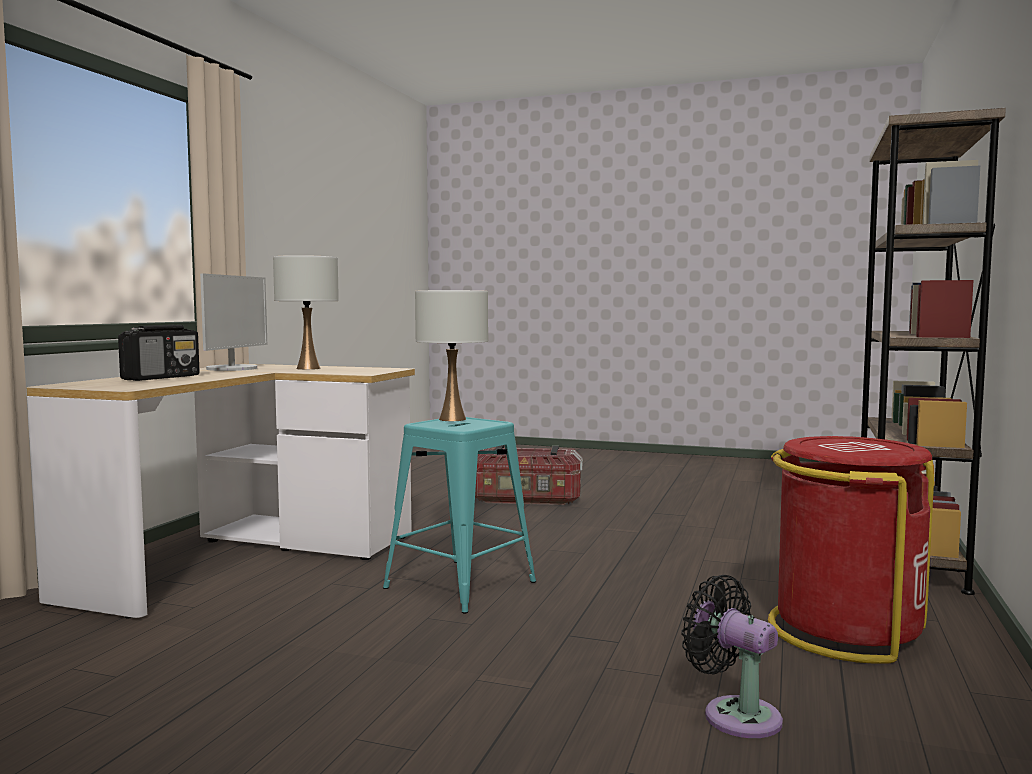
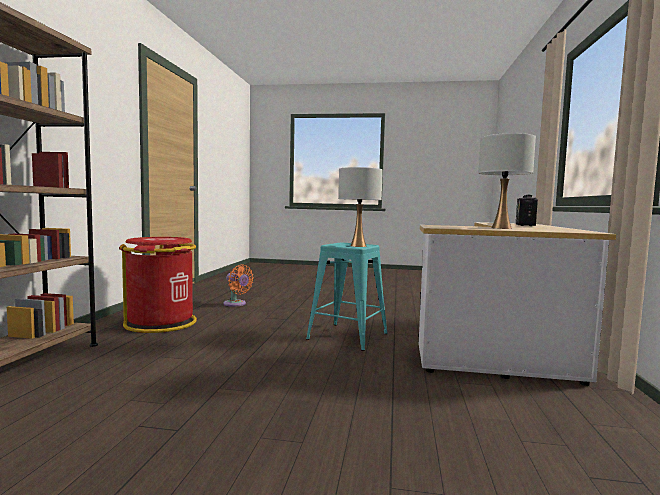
camera: 170 degrees right, 0 degrees up
(233, 368) = (554, 229): monitor -> none
(526, 499) = (355, 459): storage box -> none
(735, 715) = (236, 304): black fan -> orange fan

